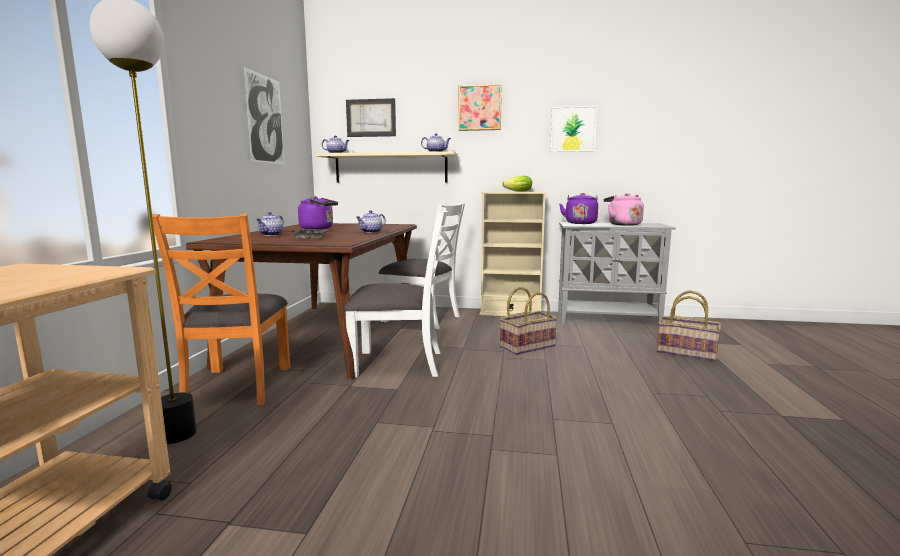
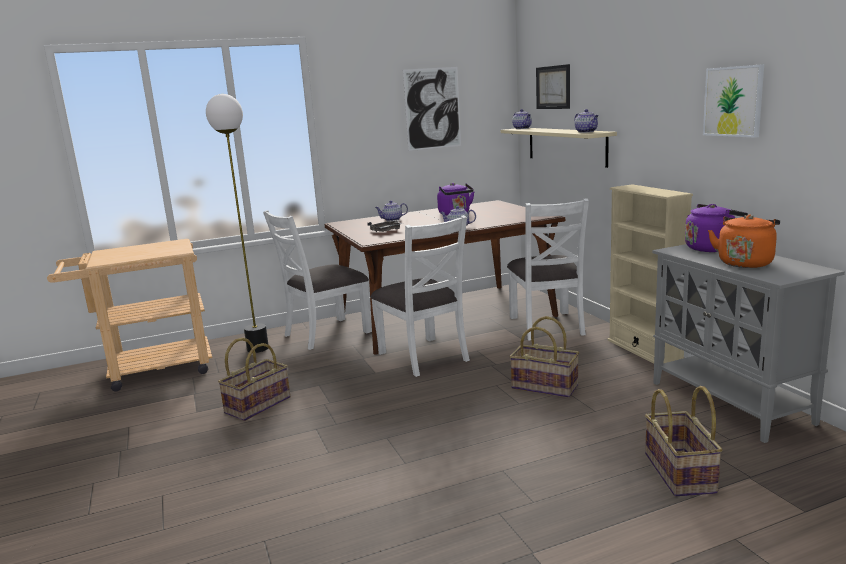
camera: 60 degrees right, 5 degrees up
(237, 386) = (326, 333): orange chair -> white chair
(368, 473) = (257, 405): none -> basket
(480, 108) = (637, 72): picture -> none
(516, 191) = (651, 190): lettuce -> none
(622, 224) = (745, 262): pink kettle -> orange kettle

